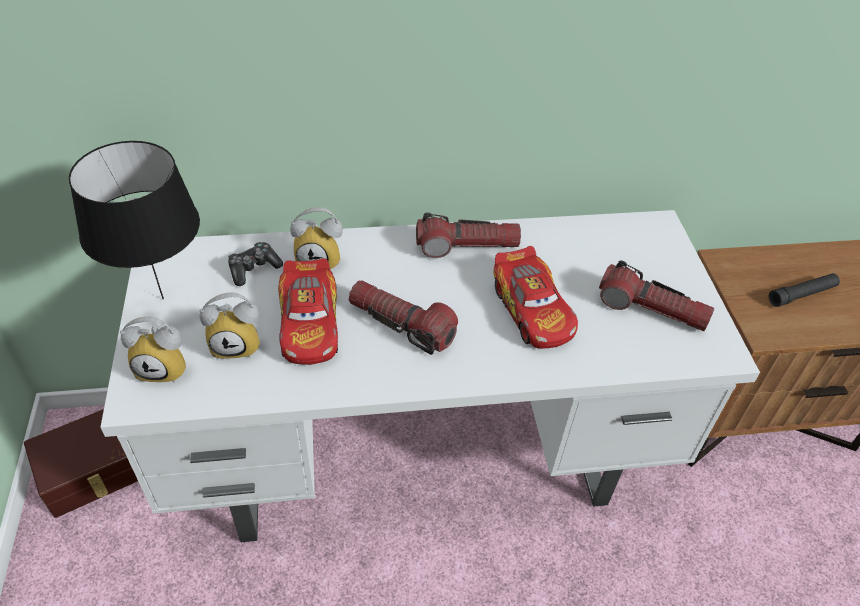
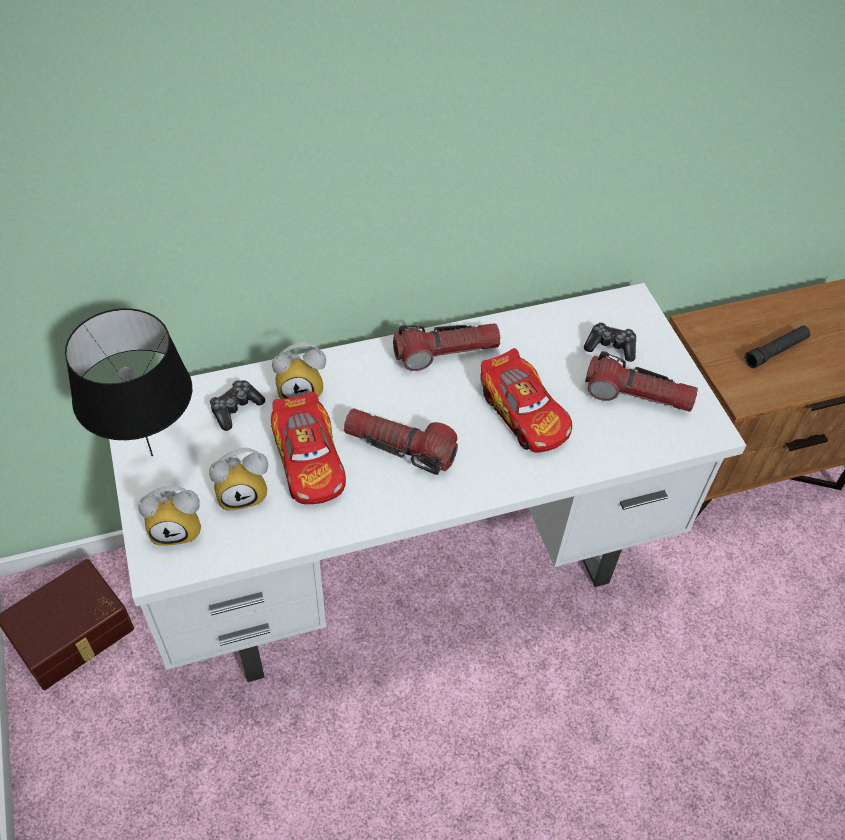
camera: 10 degrees left, 5 degrees up
(631, 262) = (610, 347): none -> game controller

